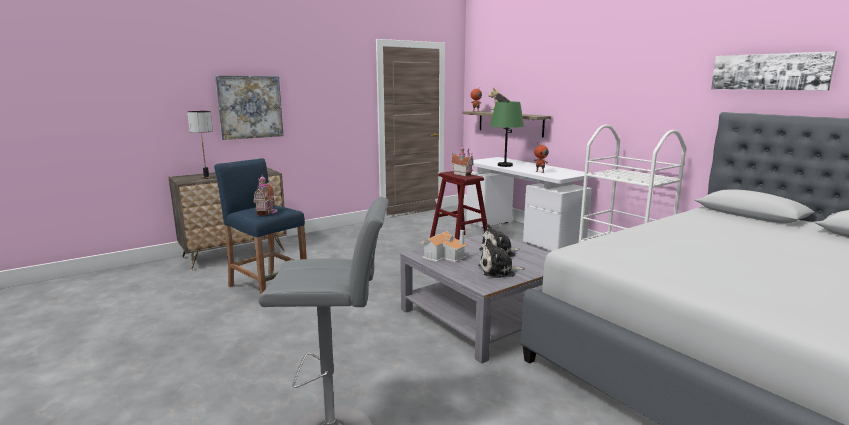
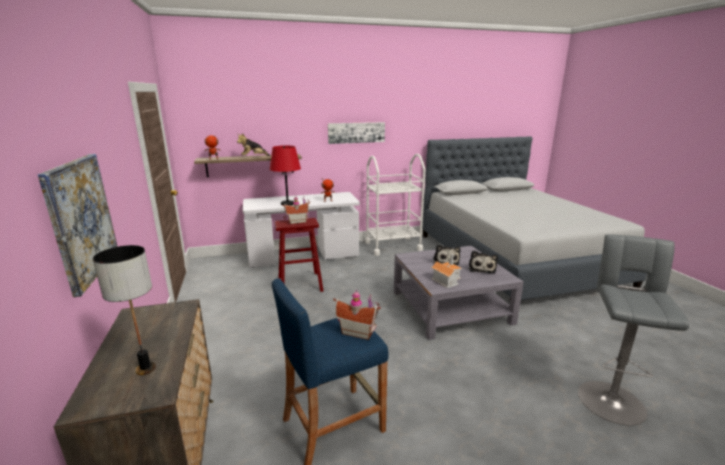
camera: 70 degrees left, 5 degrees up
(505, 165) = (288, 204): green table lamp -> red table lamp
(769, 72) = (444, 116): picture -> picture (356, 132)

